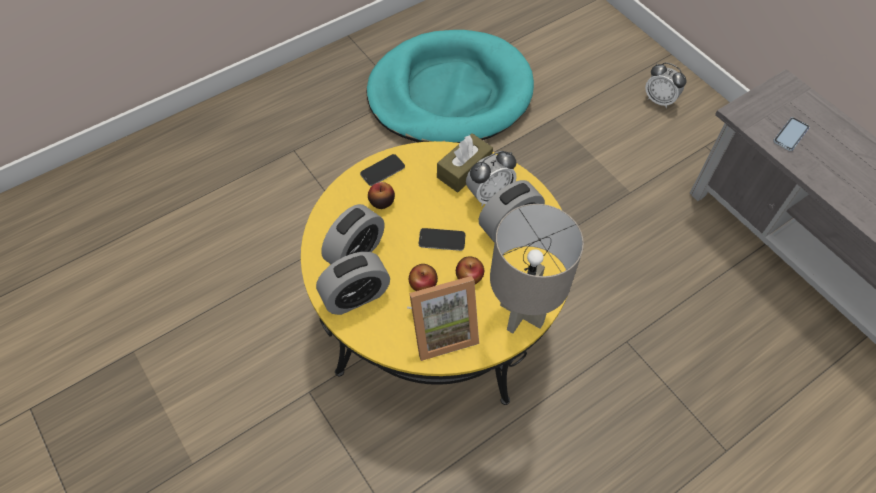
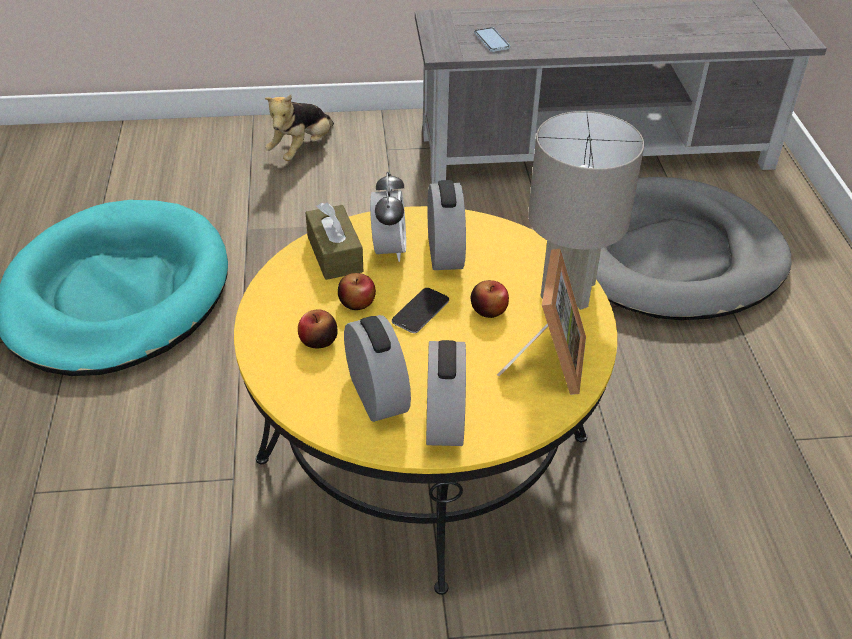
camera: 60 degrees left, 15 degrees down
(382, 170) = (270, 321): phone -> none
(423, 284) = (471, 351): apple -> apple (357, 302)
(659, 100) = (302, 149): alarm clock -> plush toy
(745, 388) = (669, 256): none -> grey dog bed

